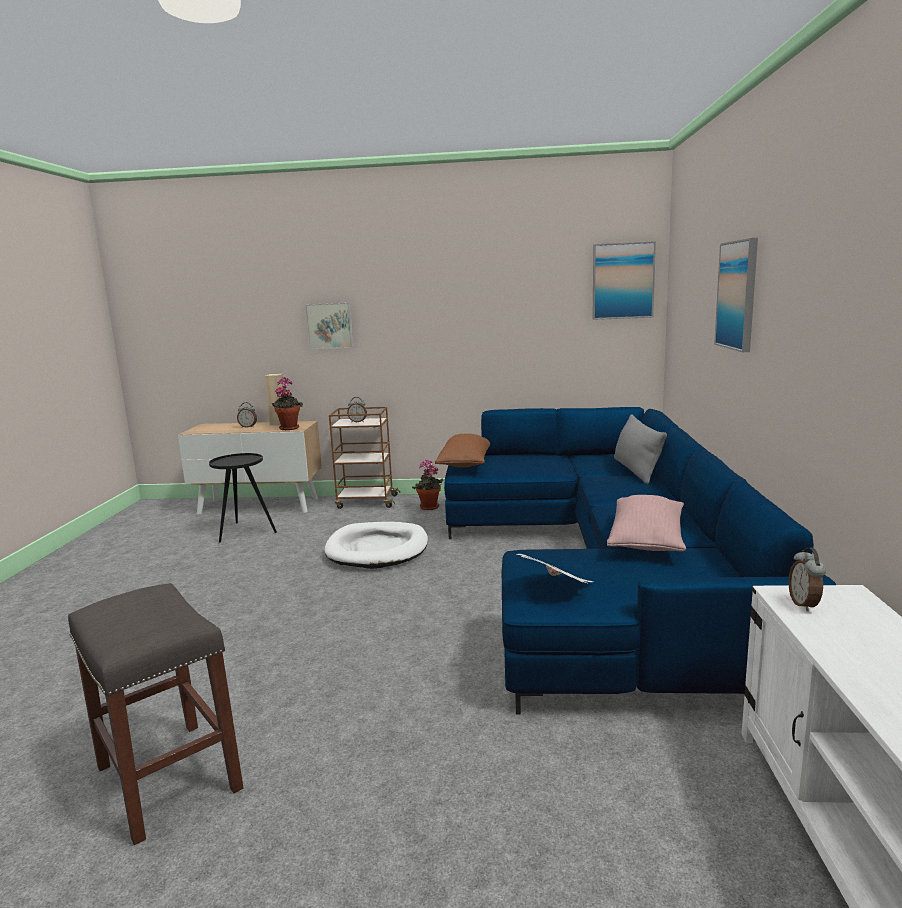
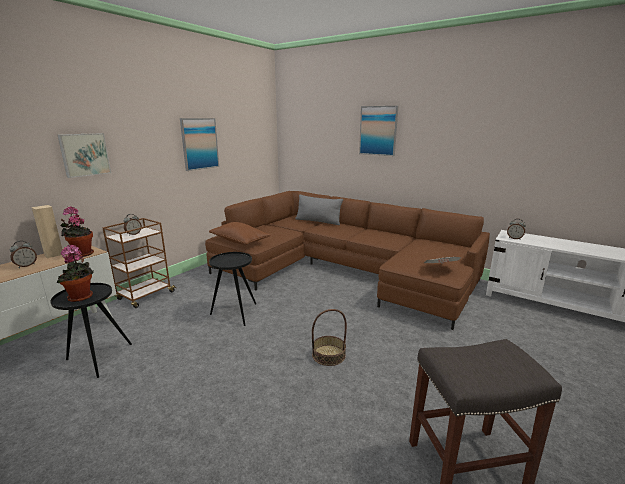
camera: 60 degrees left, 5 degrees up
(337, 628) = (328, 355): none -> basket
(377, 549) = (235, 313): white dog bed -> black side table
(429, 508) = (199, 281): potted plant -> potted plant (81, 298)
(602, 567) = (342, 270): blue sofa -> brown sofa
(623, 281) = (261, 122): picture -> picture (199, 144)
(647, 541) = (403, 244): pink pillow -> none

